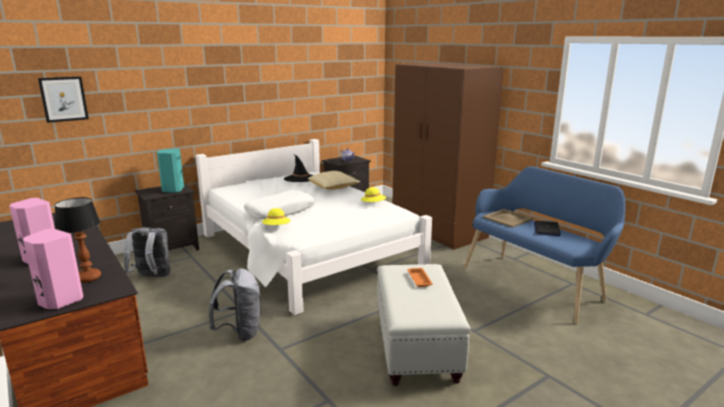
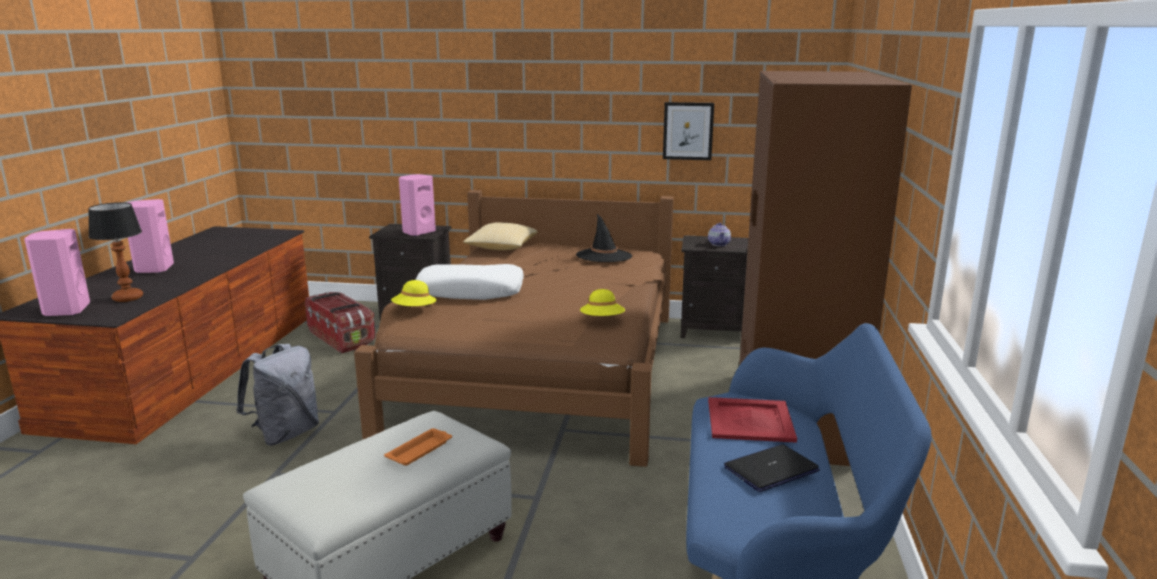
camera: 45 degrees right, 0 degrees up
(64, 99) = (319, 95): picture -> picture (688, 131)
(151, 277) = (341, 338): grey backpack -> storage box
(172, 190) = (418, 232): turquoise speaker -> pink speaker
(308, 251) = (539, 371): white bed -> brown bed
(333, 188) = (612, 281): pillow -> pillow (501, 248)
(508, 218) = (751, 421): beige tray -> red tray

